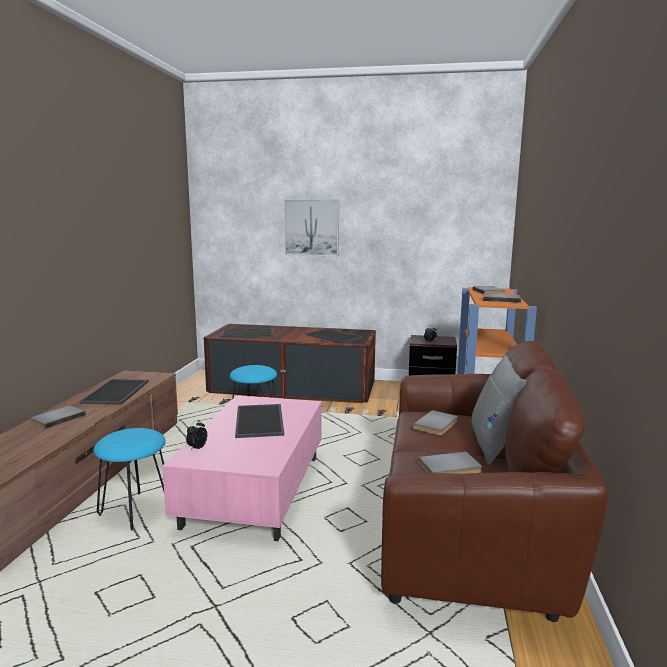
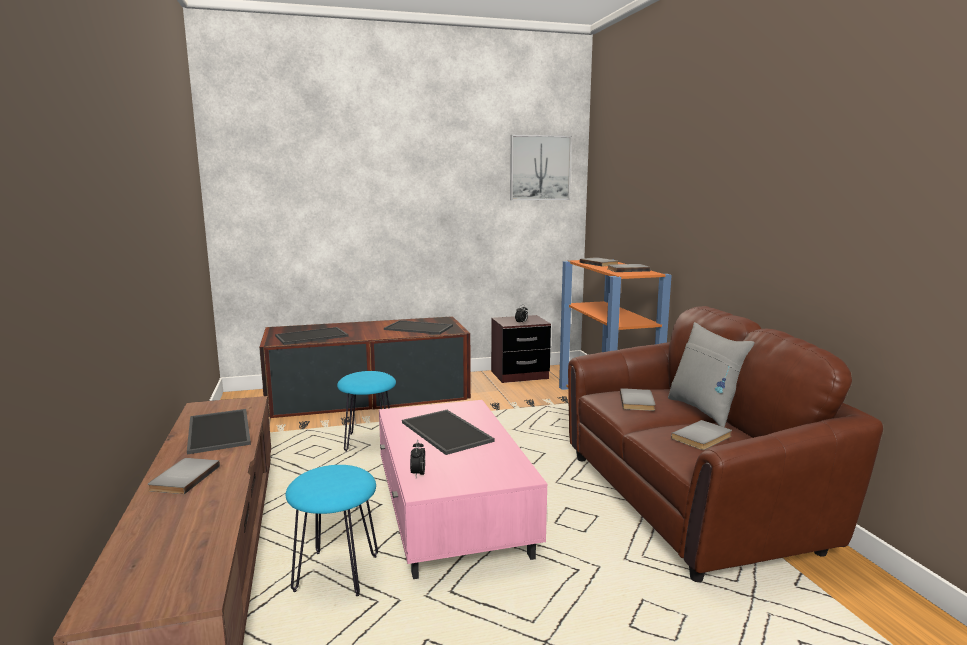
camera: 25 degrees left, 0 degrees up
(311, 227) = (371, 200): picture -> picture (540, 168)

